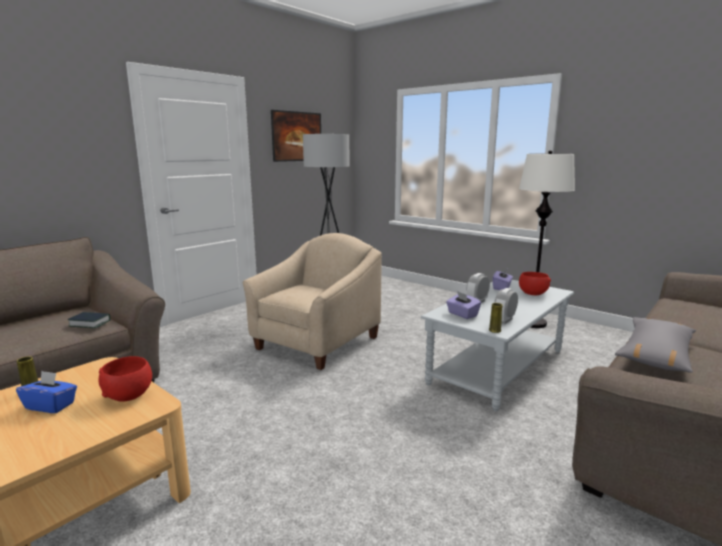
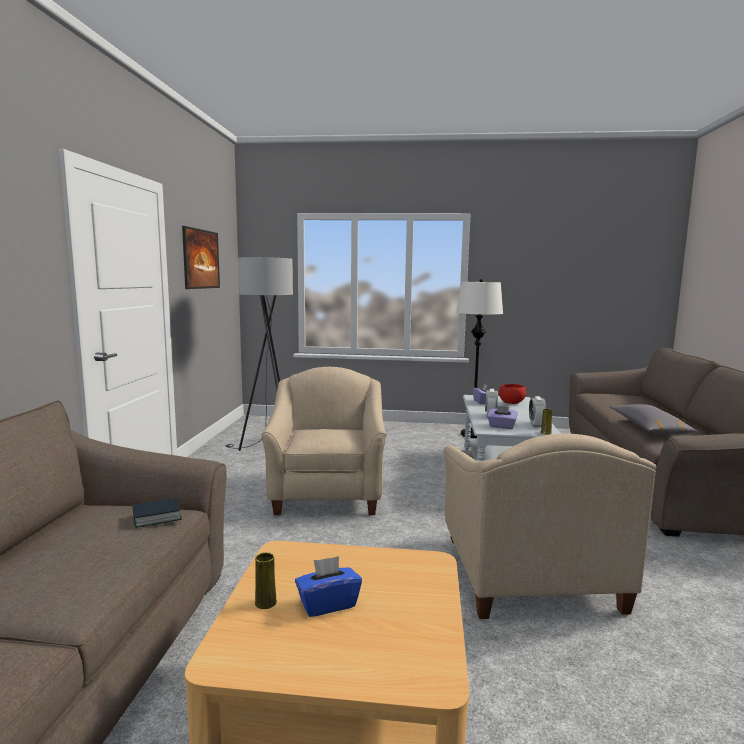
camera: 35 degrees left, 5 degrees down
(129, 396) = (386, 565): red bowl -> none
(360, 461) = (526, 573): none -> beige armchair

